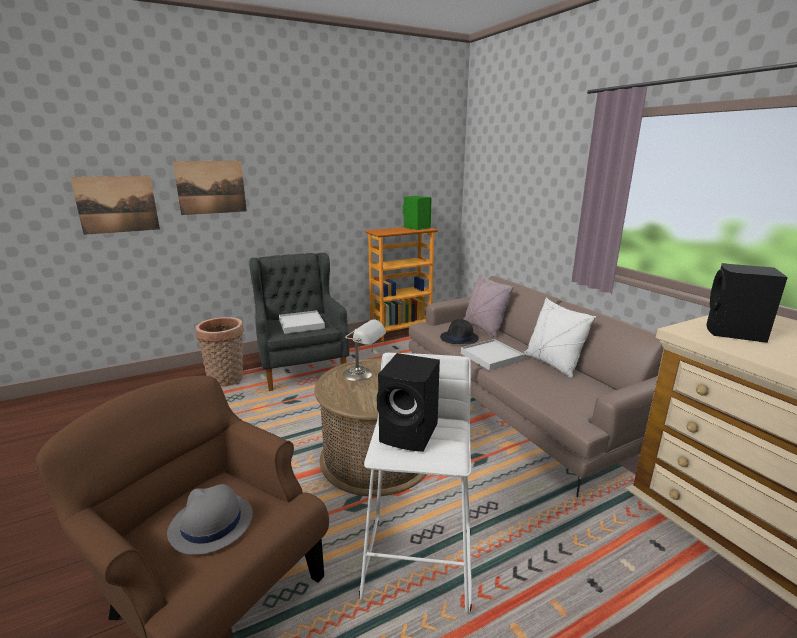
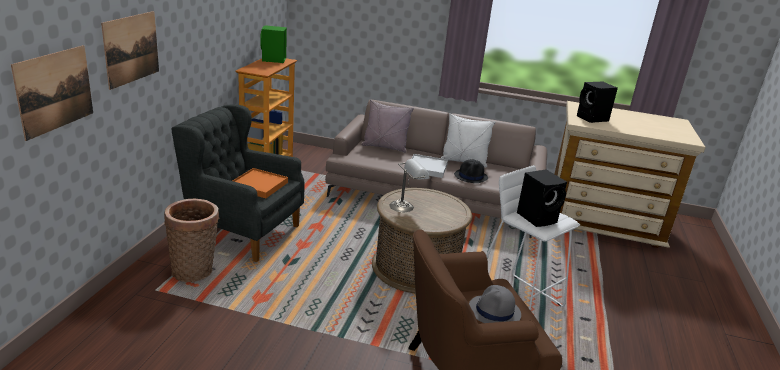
camera: 50 degrees left, 5 degrees up
(301, 324) = (259, 185): white tray -> orange tray
(459, 338) = (385, 160): black hat -> black hat (471, 176)

